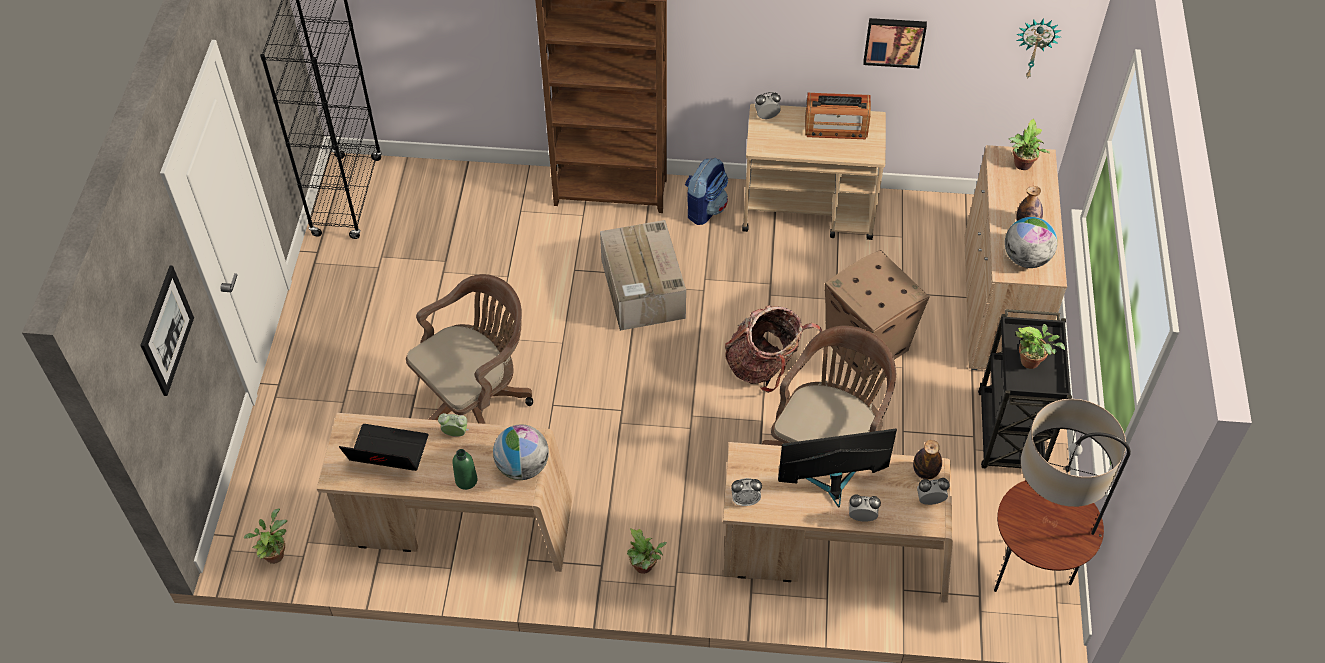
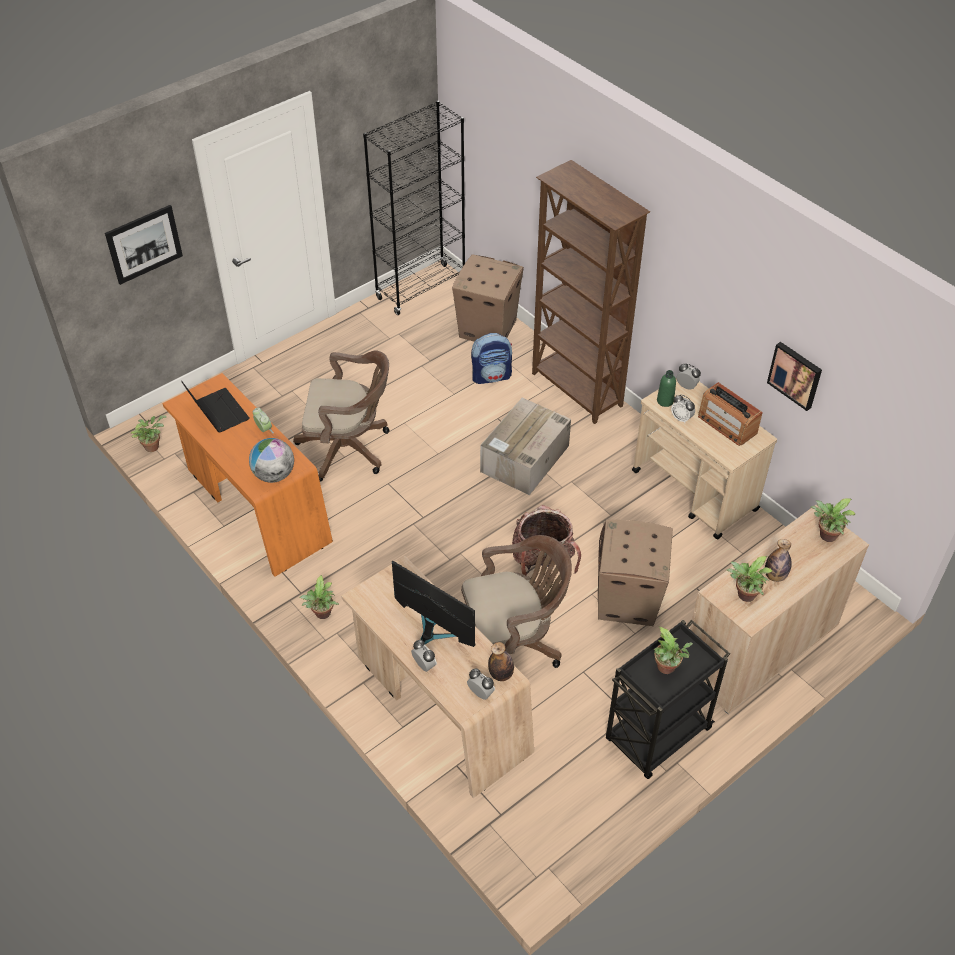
camera: 45 degrees right, 5 degrees down
(457, 526) = (255, 507): beige desk -> orange desk
(460, 192) = (487, 329): none -> cardboard box
(466, 480) = (236, 458): green bottle -> green bottle (665, 401)
(705, 208) = (626, 440): backpack -> backpack (491, 376)
(745, 500) = (368, 595): alarm clock -> alarm clock (681, 418)
(1026, 258) = (744, 596): globe -> potted plant
(1030, 573) = (554, 833): floor lamp -> none
(1035, 46) = (902, 445): wall clock -> none

